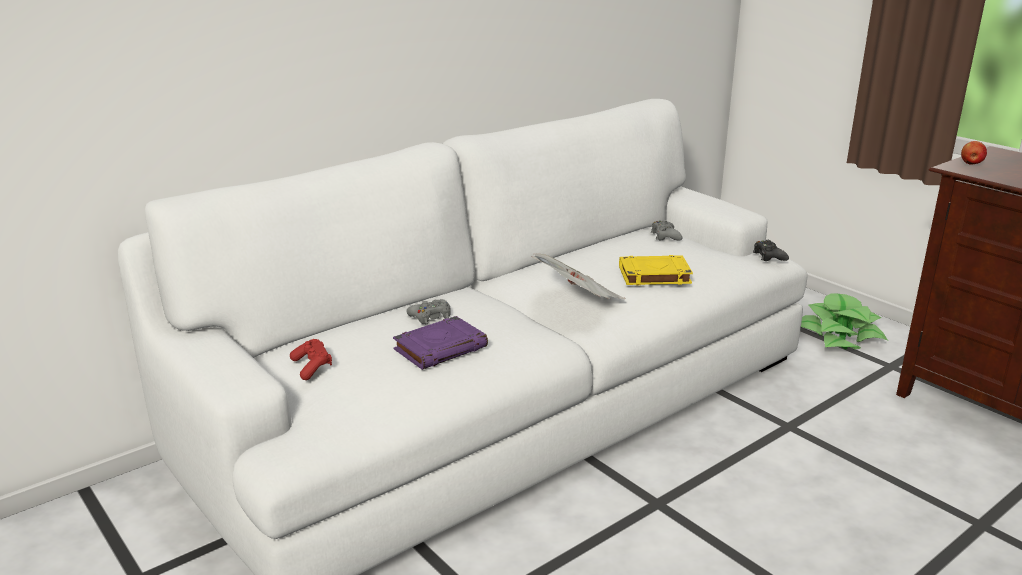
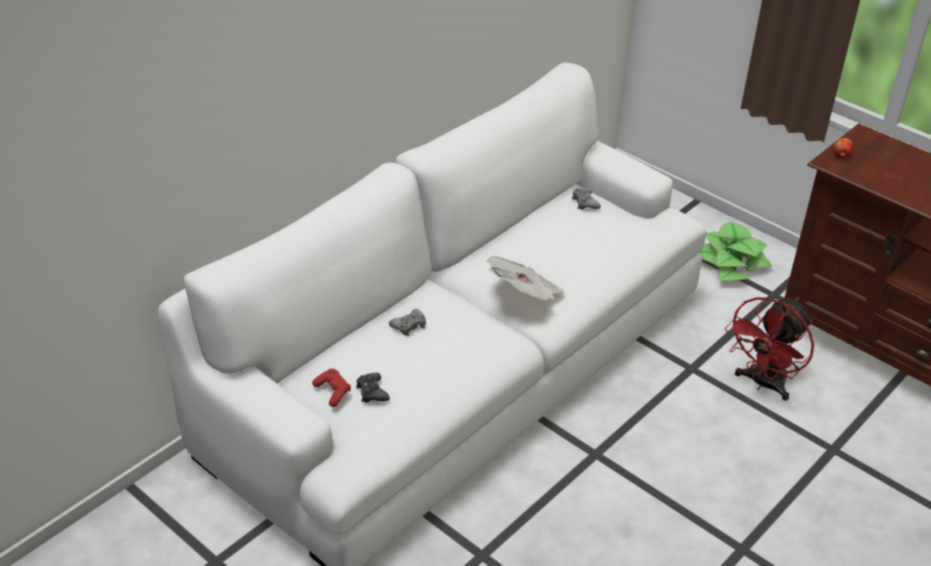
camera: 10 degrees left, 15 degrees up
(441, 348) = (428, 362): purple book -> none
(653, 275) = (582, 258): yellow book -> none
(769, 256) = (675, 220): black game controller -> black game controller (372, 392)
(880, 448) = (763, 384): none -> red fan

